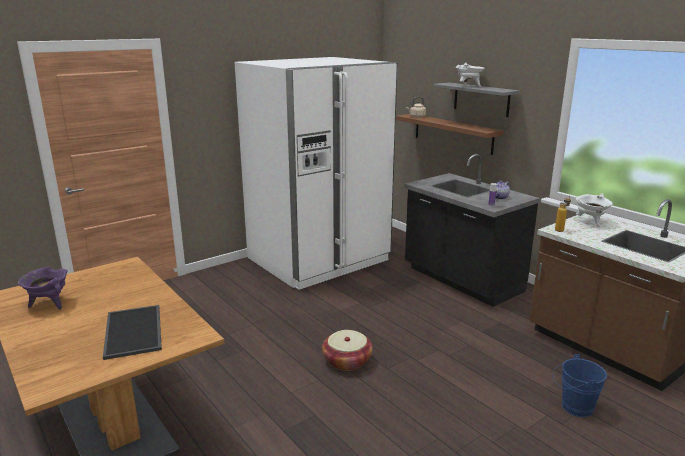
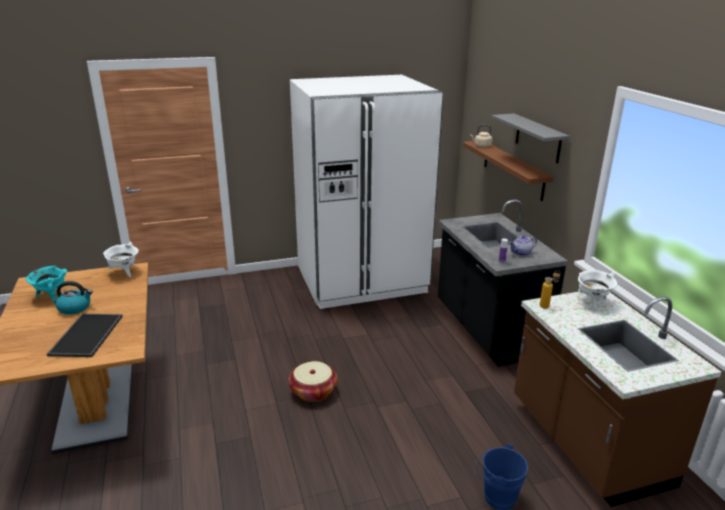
camera: 20 degrees right, 5 degrees up
(49, 304) = (51, 296): purple cooking pot -> turquoise cooking pot
(92, 309) = (75, 308): none -> kettle
(468, 86) = (522, 123): white cooking pot -> white cooking pot (124, 272)

